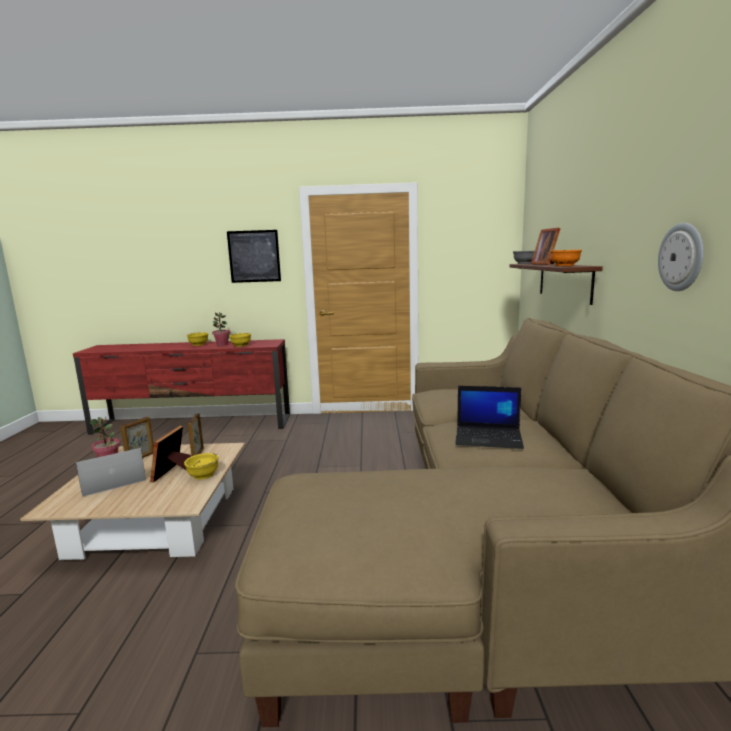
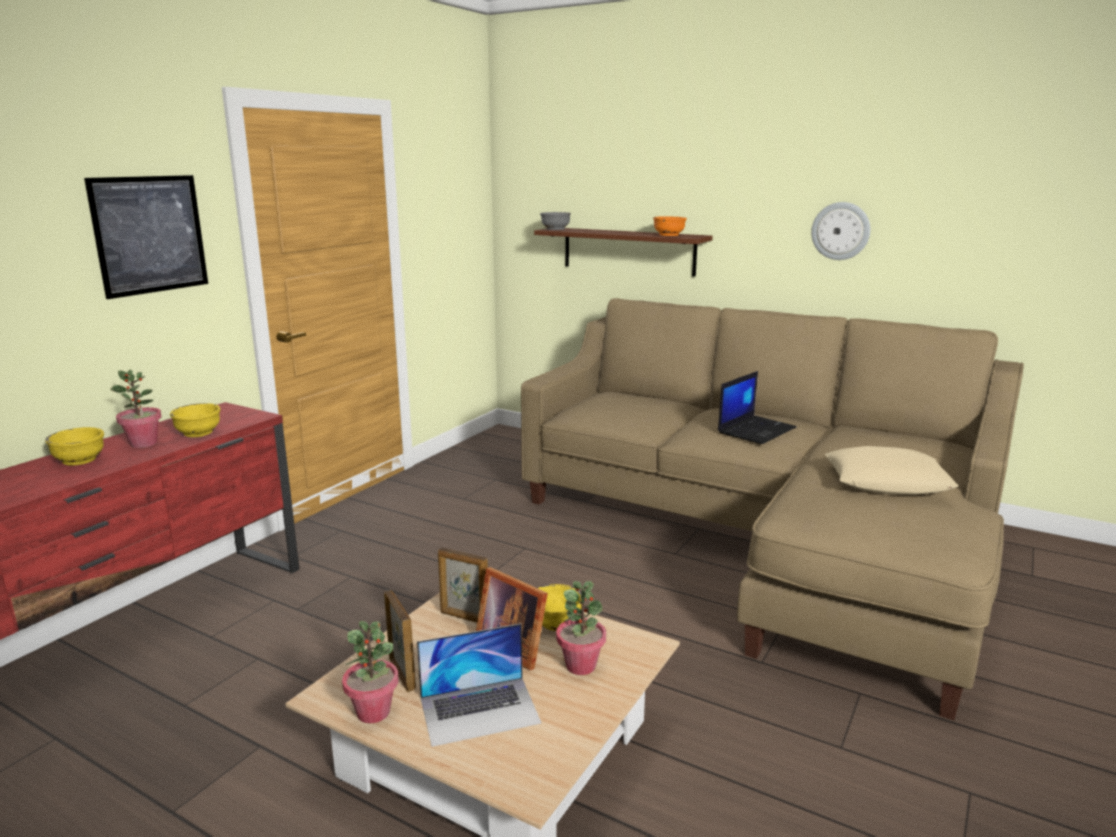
camera: 60 degrees left, 5 degrees up
(113, 481) = (480, 710): laptop -> laptop turned 105 degrees counterclockwise
(160, 492) = (581, 665): none -> potted plant
(422, 502) = (887, 481): none -> beige pillow
(546, 264) = (609, 231): picture frame -> none

